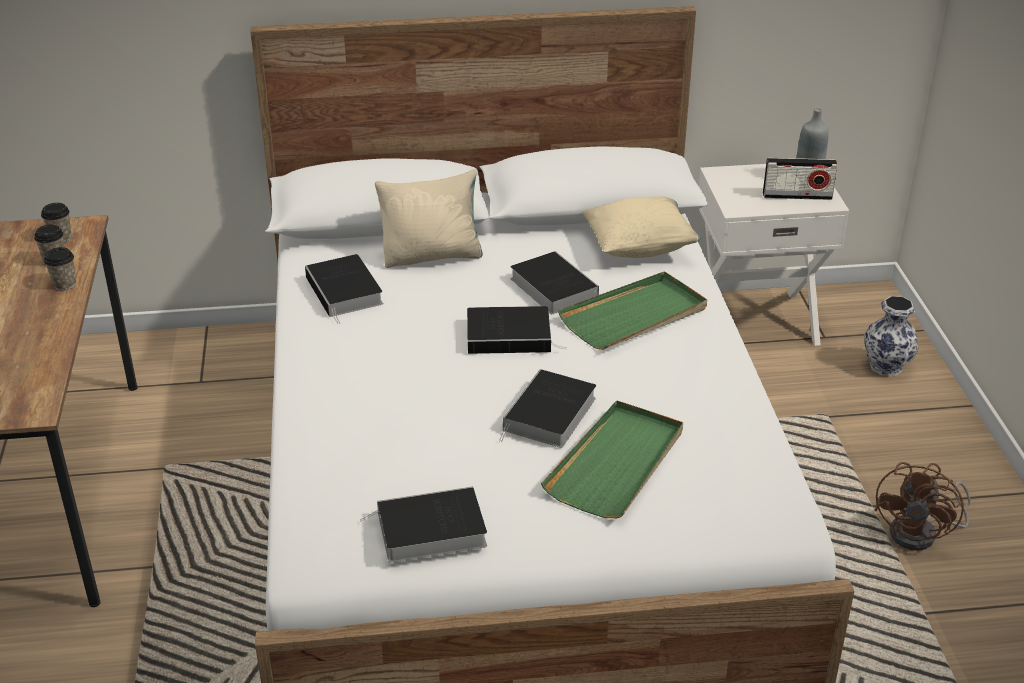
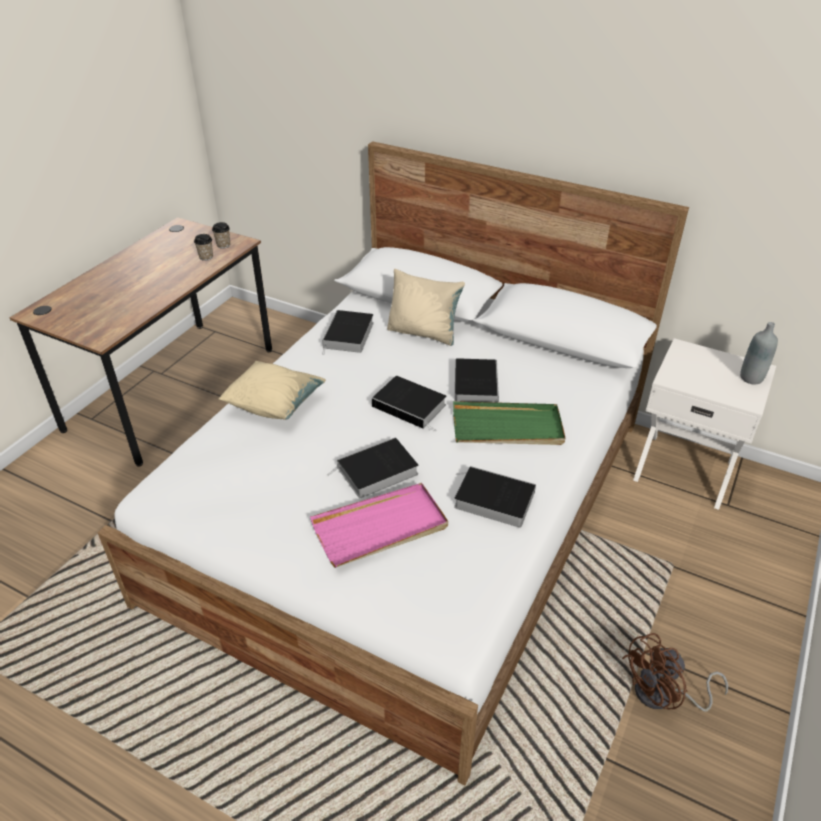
camera: 35 degrees right, 5 degrees up
(64, 284) = (195, 272): cup -> none
(428, 531) = (221, 513): book -> book (491, 500)
(616, 463) = (380, 527): green tray -> pink tray
(639, 247) = (565, 380): beige pillow -> beige pillow (274, 405)
(797, 196) = (729, 387): radio -> none
(887, 366) = (759, 550): vase -> none

